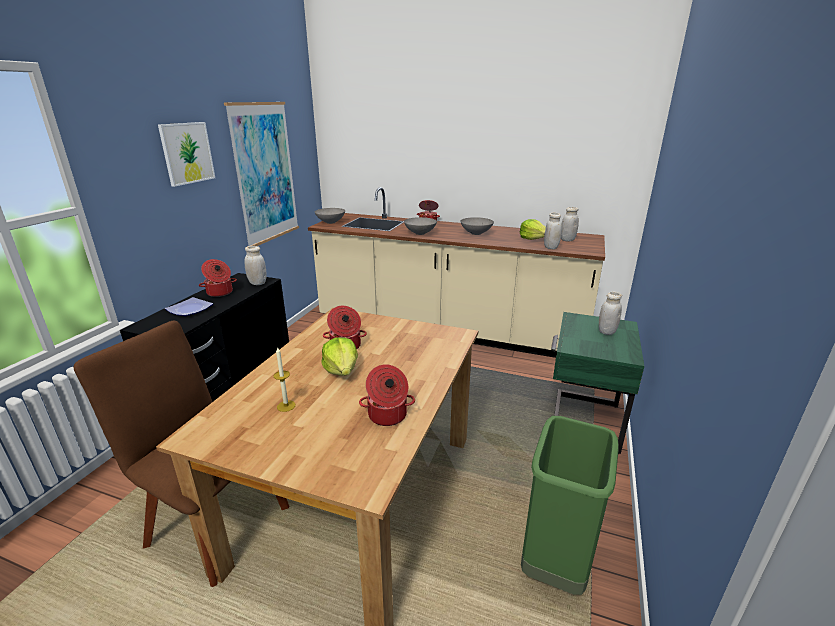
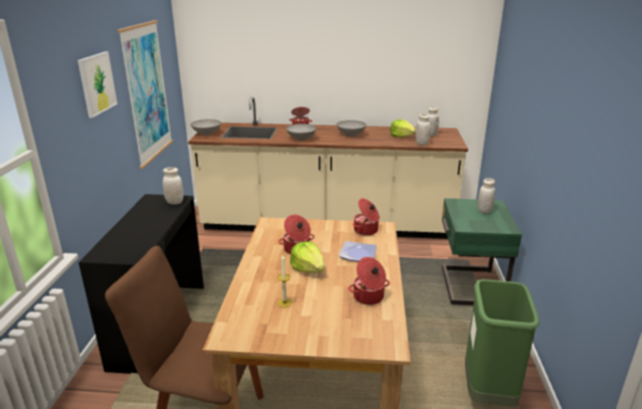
camera: 15 degrees left, 0 degrees up
(190, 309) = (131, 234): plate -> plate (357, 254)
(220, 293) = (145, 215): cooking pot -> cooking pot (366, 230)

